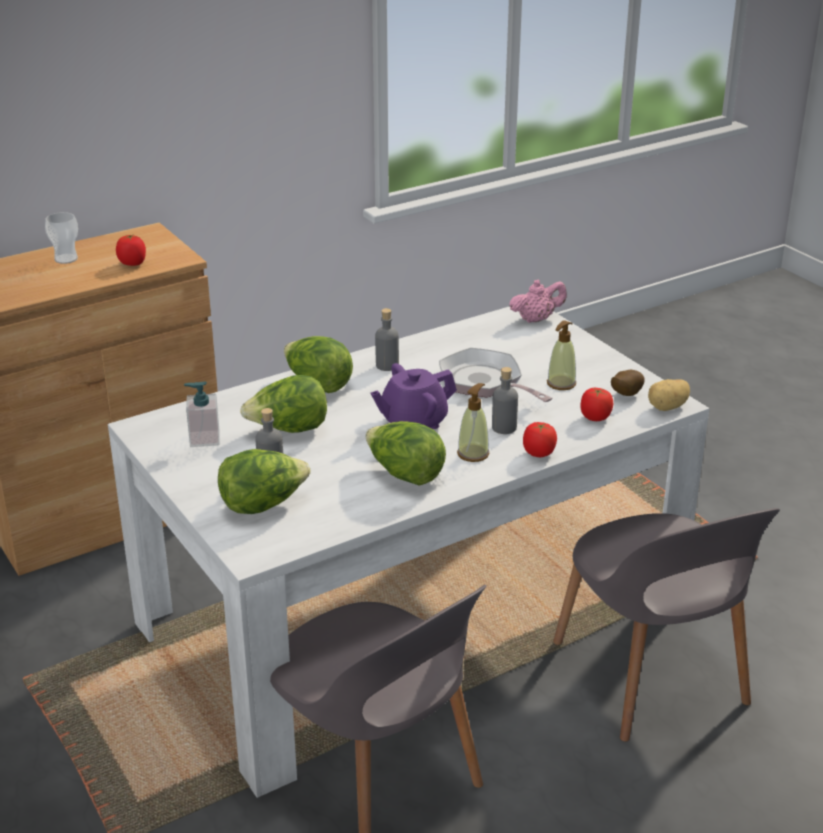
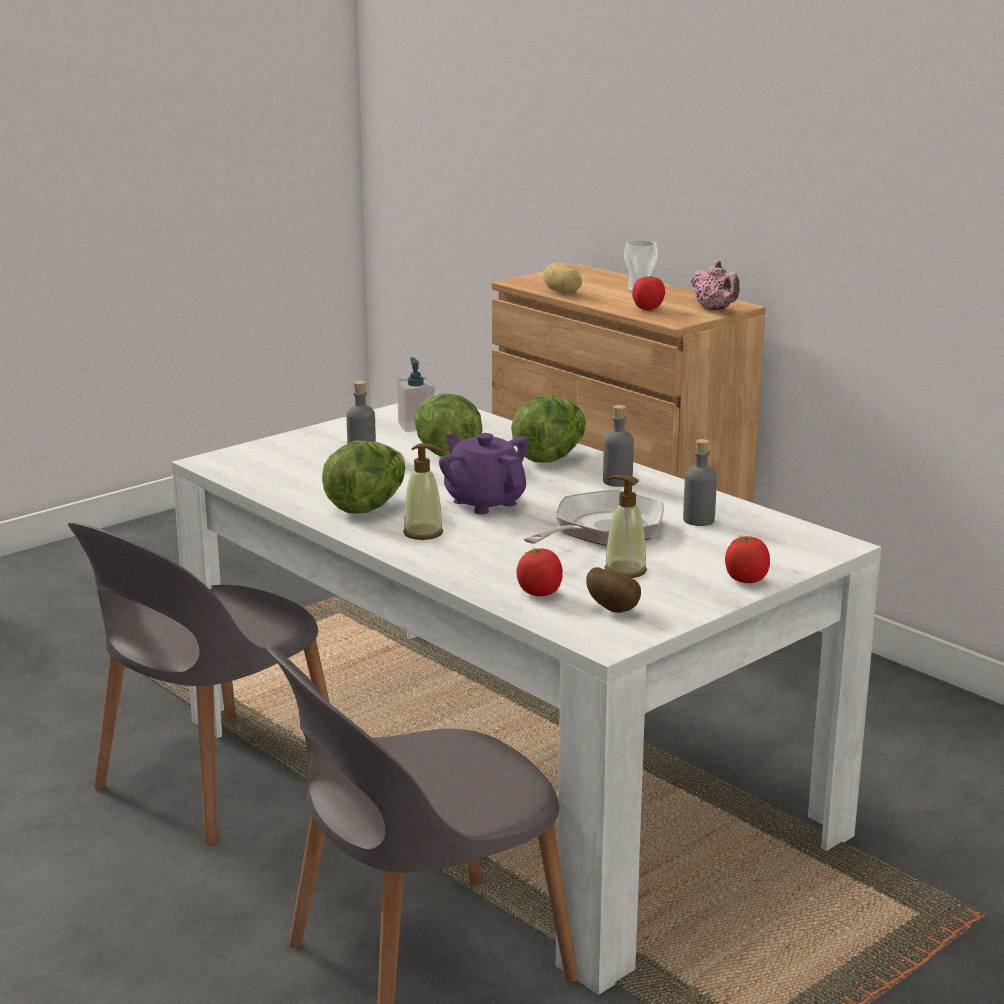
camera: 80 degrees right, 10 degrees down
(263, 505) = (298, 457): lettuce -> none
(504, 427) = (491, 545): grey bottle -> grey bottle (698, 520)
(536, 319) = (812, 549): pink teapot -> pink teapot (715, 309)
(538, 453) = (435, 565): tomato -> tomato (746, 580)
(668, 407) = (592, 637): potato -> potato (562, 292)

